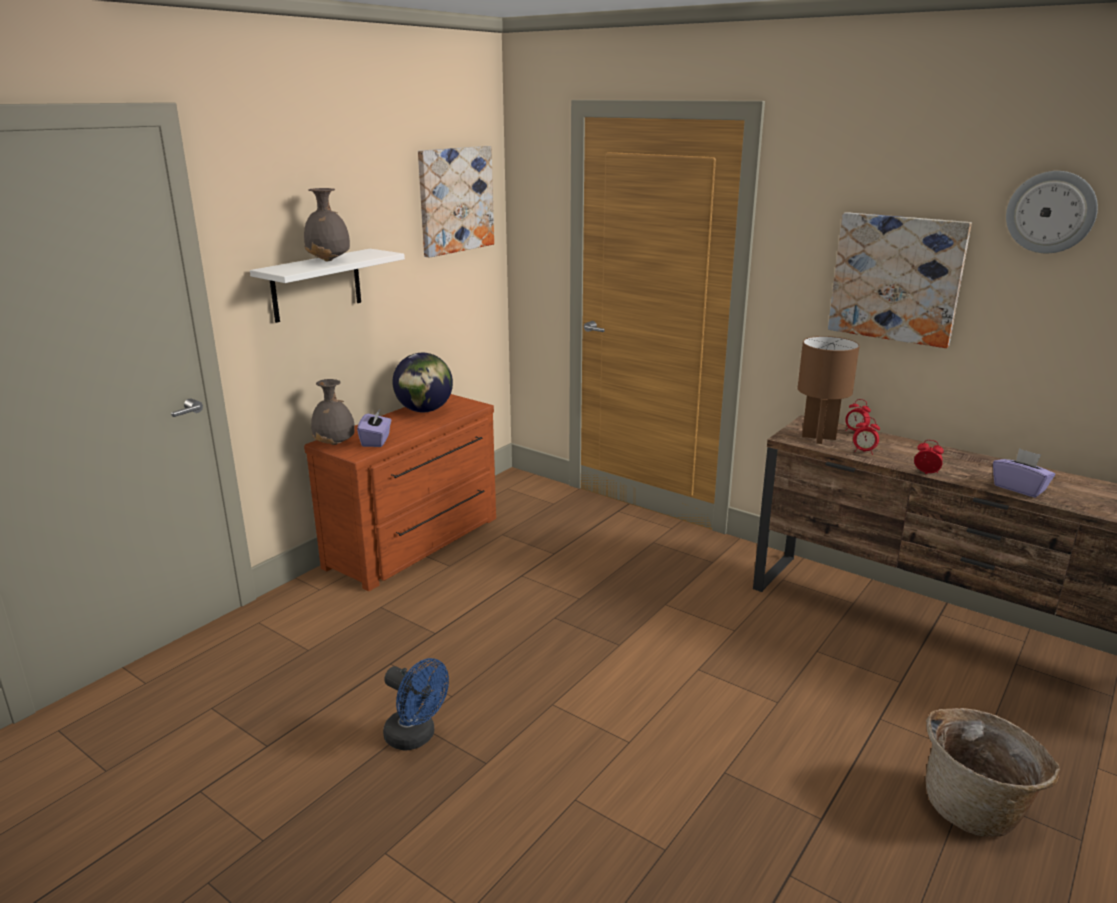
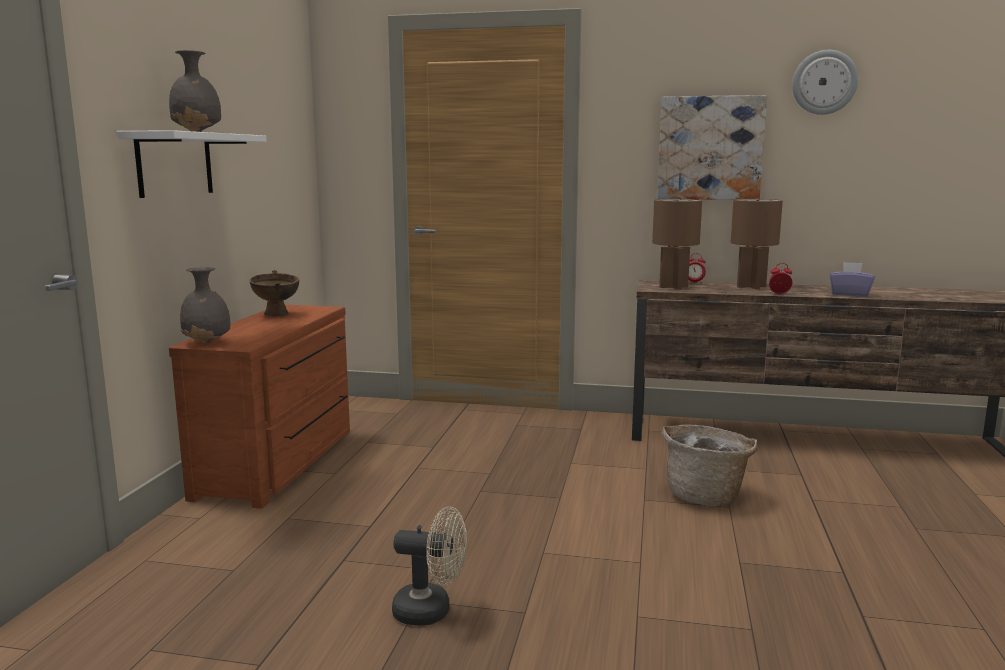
camera: 25 degrees left, 10 degrees down
(376, 441) = (253, 336): purple tissue box -> none
(416, 737) = (431, 611): blue fan -> beige fan
(424, 410) = (277, 315): globe -> brown bowl
(455, 200) = (280, 105): picture -> none
(864, 451) = (718, 290): alarm clock -> none
(912, 451) = (750, 287): none -> brown table lamp
(976, 807) = (933, 536): basket -> basket (706, 495)

